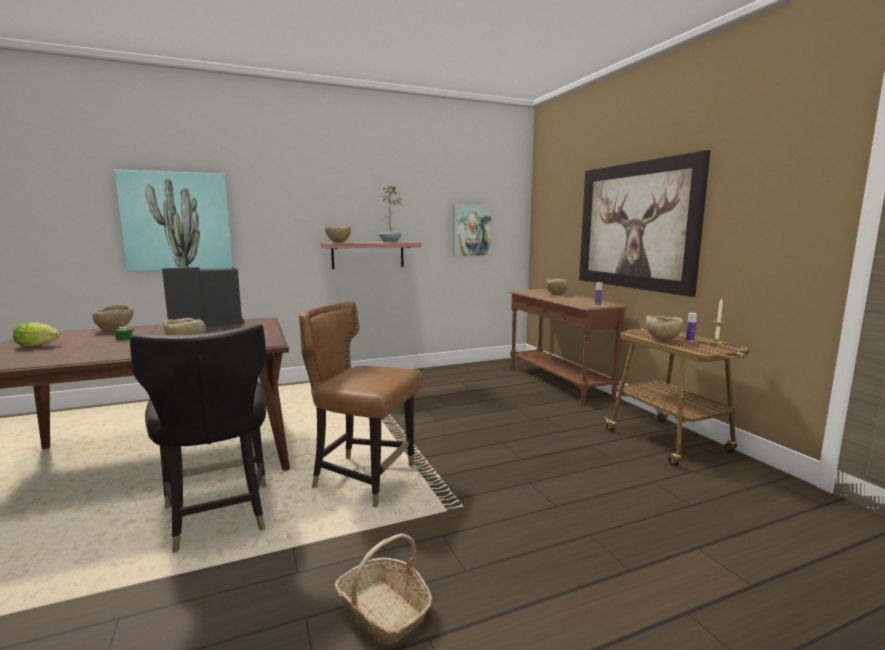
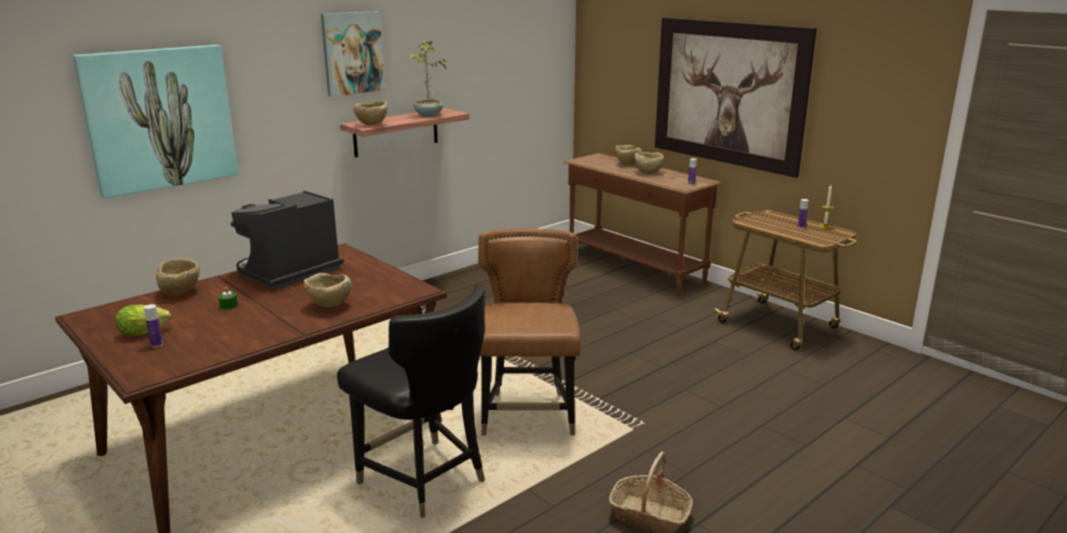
camera: 20 degrees left, 10 degrees up
(27, 352) = (157, 344): none -> bottle
(364, 478) = (528, 415): brown chair -> brown chair turned 90 degrees clockwise
(471, 230) = (511, 84): picture -> picture (352, 53)
(662, 339) = (777, 228): beige bowl -> beige bowl (648, 173)

